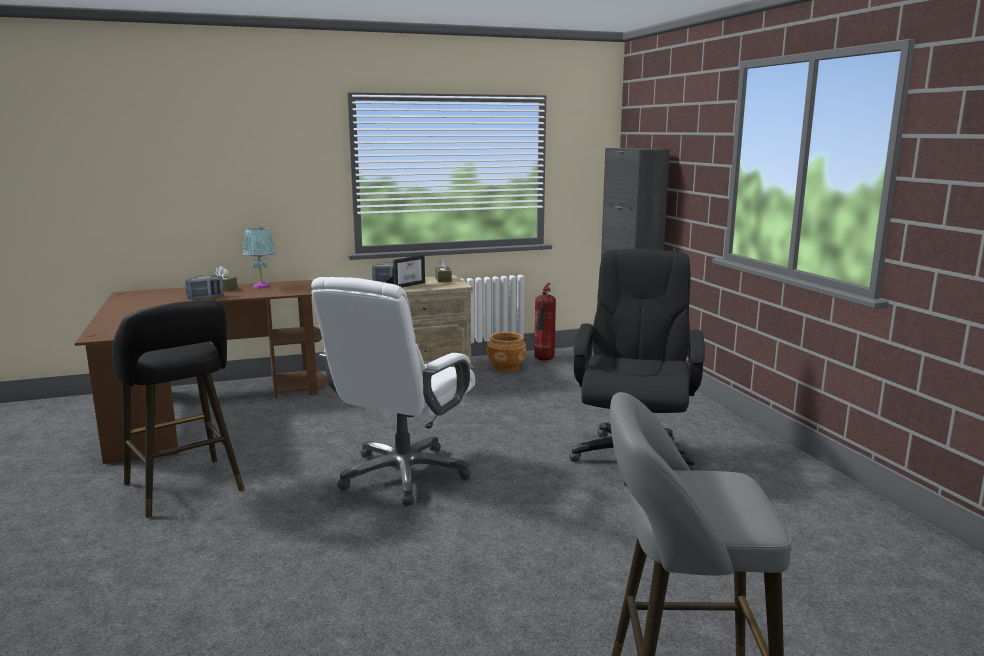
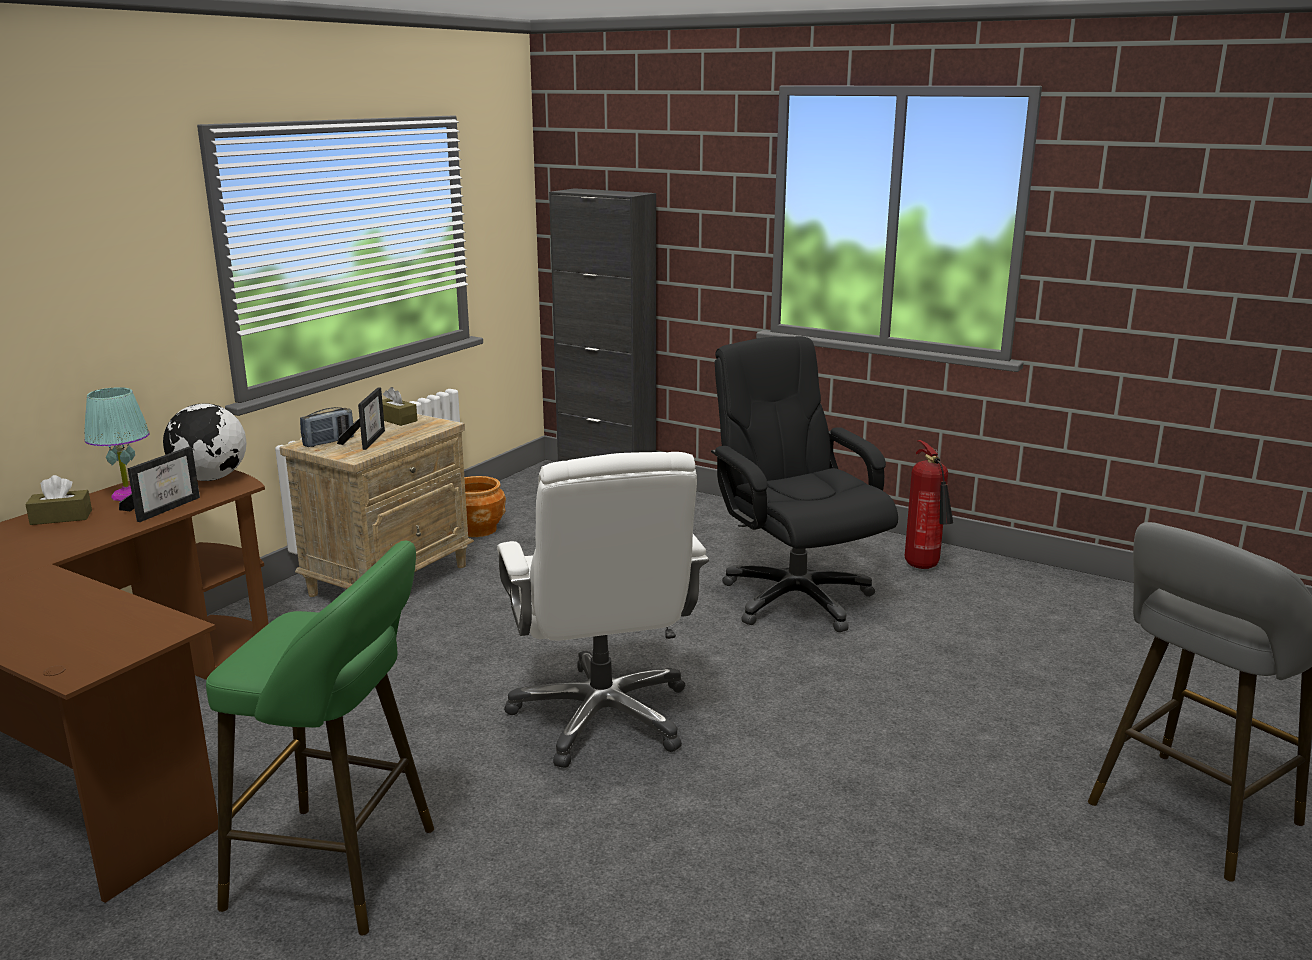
camera: 40 degrees left, 5 degrees up
(186, 489) = (343, 869): black stool -> green stool
(205, 297) = (76, 541): radio -> none
(262, 293) = (165, 507): none -> picture frame
(305, 287) = (210, 479): none -> globe
(544, 360) = (506, 505): fire extinguisher -> fire extinguisher (924, 567)

